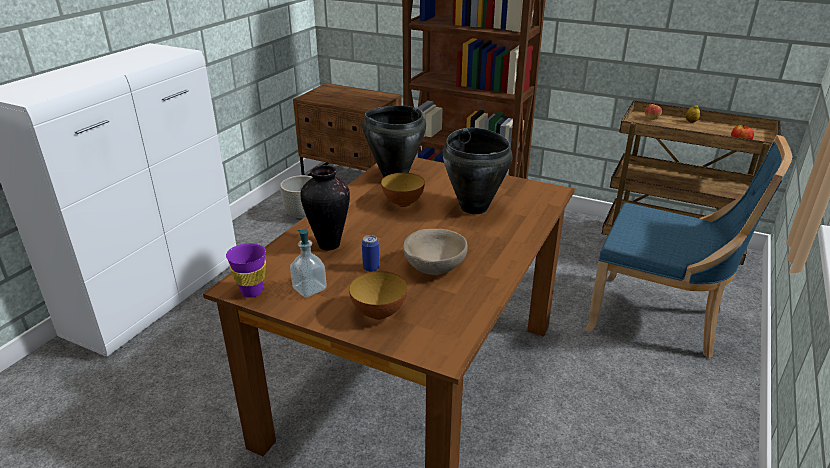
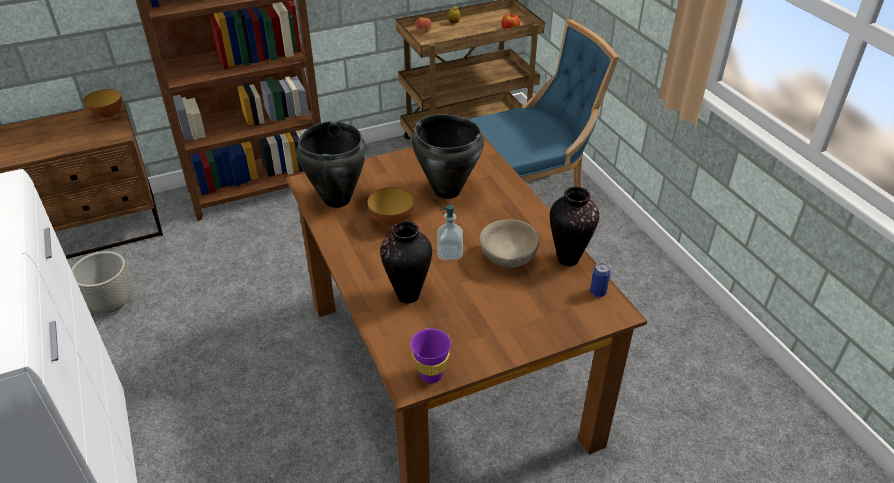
camera: 50 degrees left, 10 degrees up
(309, 289) = (464, 339): soap dispenser -> soap dispenser (449, 253)
(371, 268) = (472, 290): can -> can (598, 292)
(379, 313) = (538, 318): bowl -> bowl (108, 115)
(479, 296) = (567, 258): none -> vase

